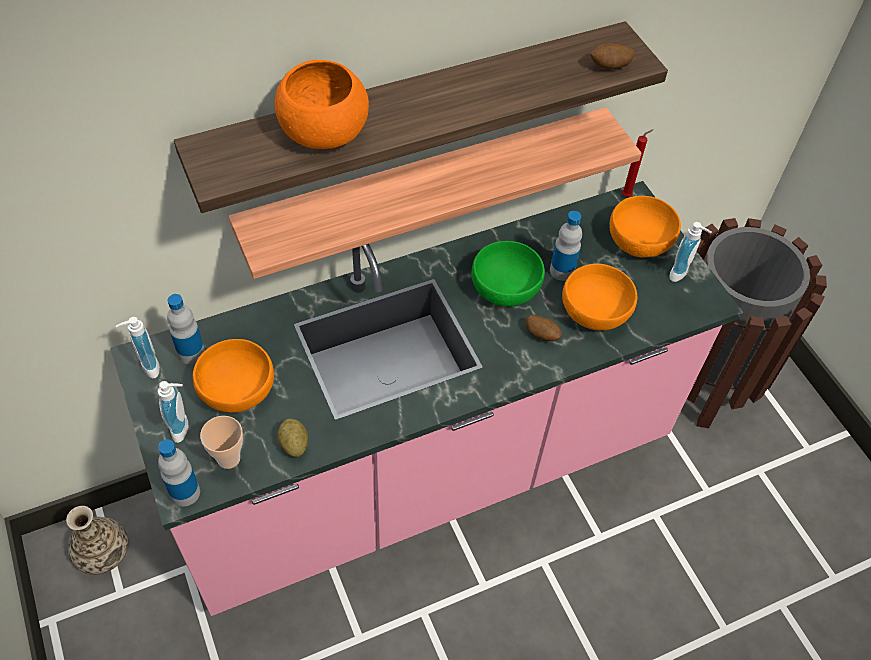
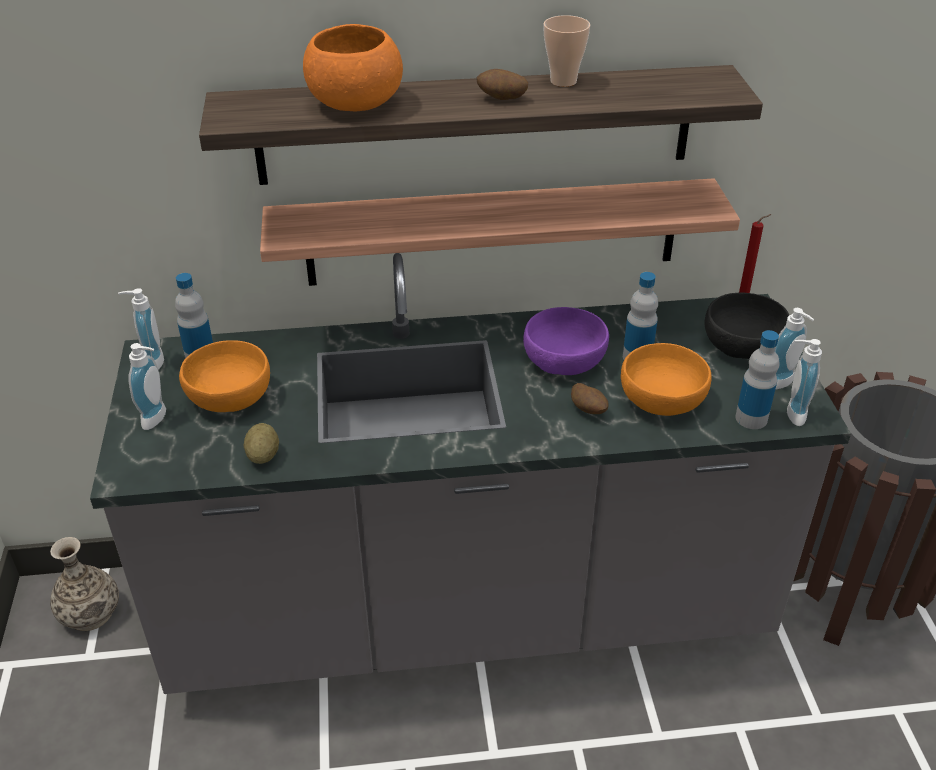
camera: 20 degrees right, 15 degrees down
(185, 492) = (128, 474): bottle -> bottle (751, 418)
(228, 458) = (188, 454): cup -> cup (563, 81)
(426, 473) = (468, 615): pink counter -> grey counter
(506, 287) = (565, 361): green bowl -> purple bowl
(609, 67) = (694, 93): potato -> potato (501, 99)
(640, 240) = (743, 345): orange bowl -> black bowl
(695, 303) = (791, 413): none -> soap dispenser

